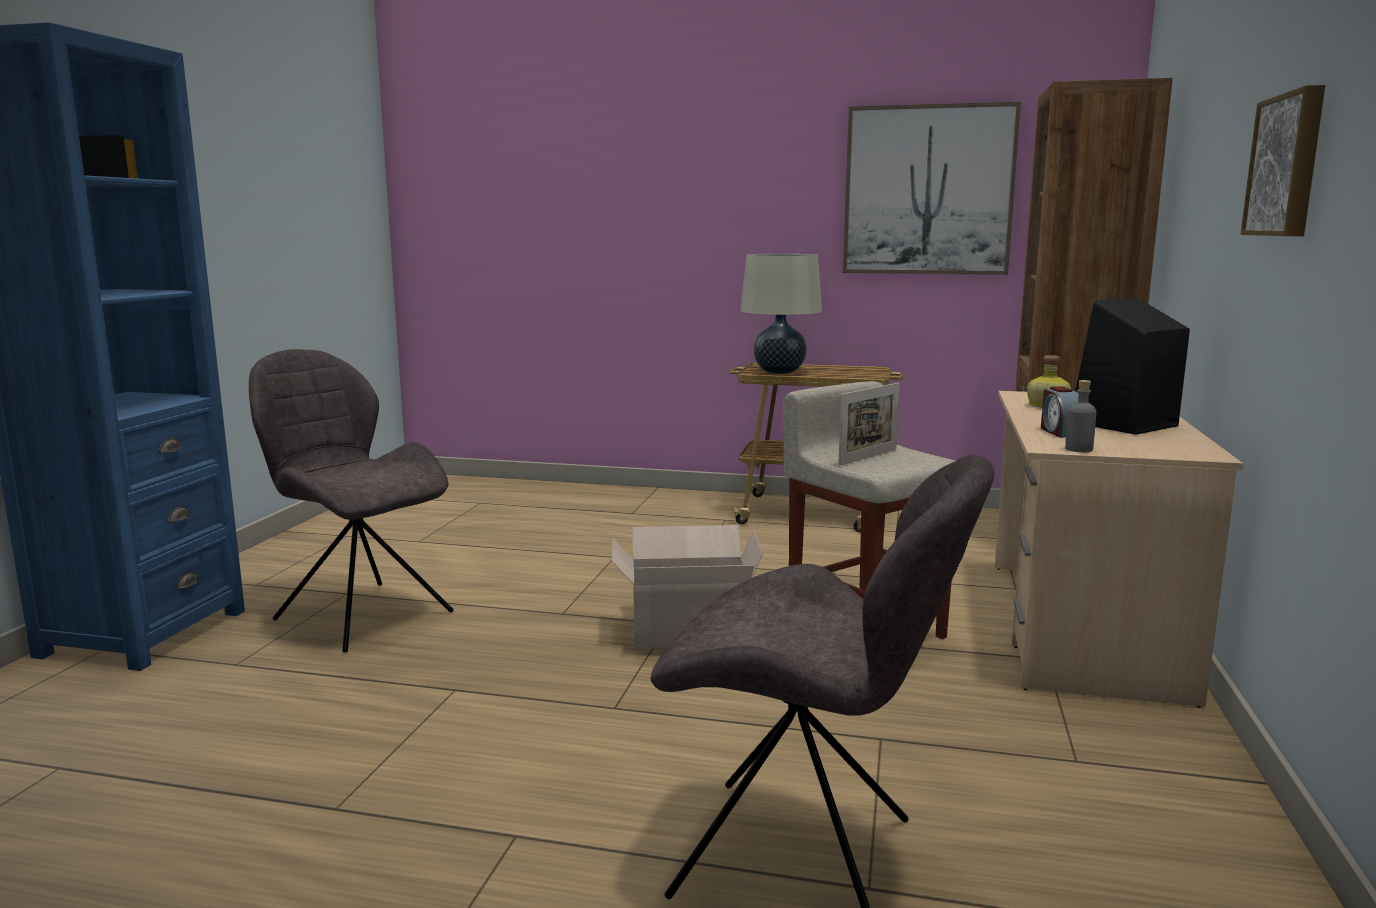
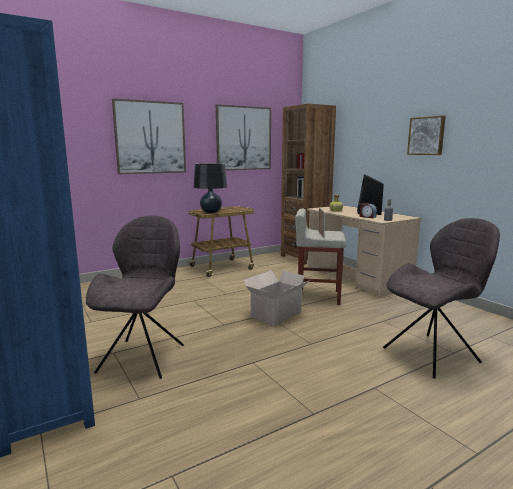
camera: 45 degrees left, 0 degrees up
(360, 614) = (143, 356): grey chair -> grey chair turned 105 degrees clockwise
(684, 194) = (150, 137): none -> picture
(779, 372) = (211, 212): beige table lamp -> black table lamp

